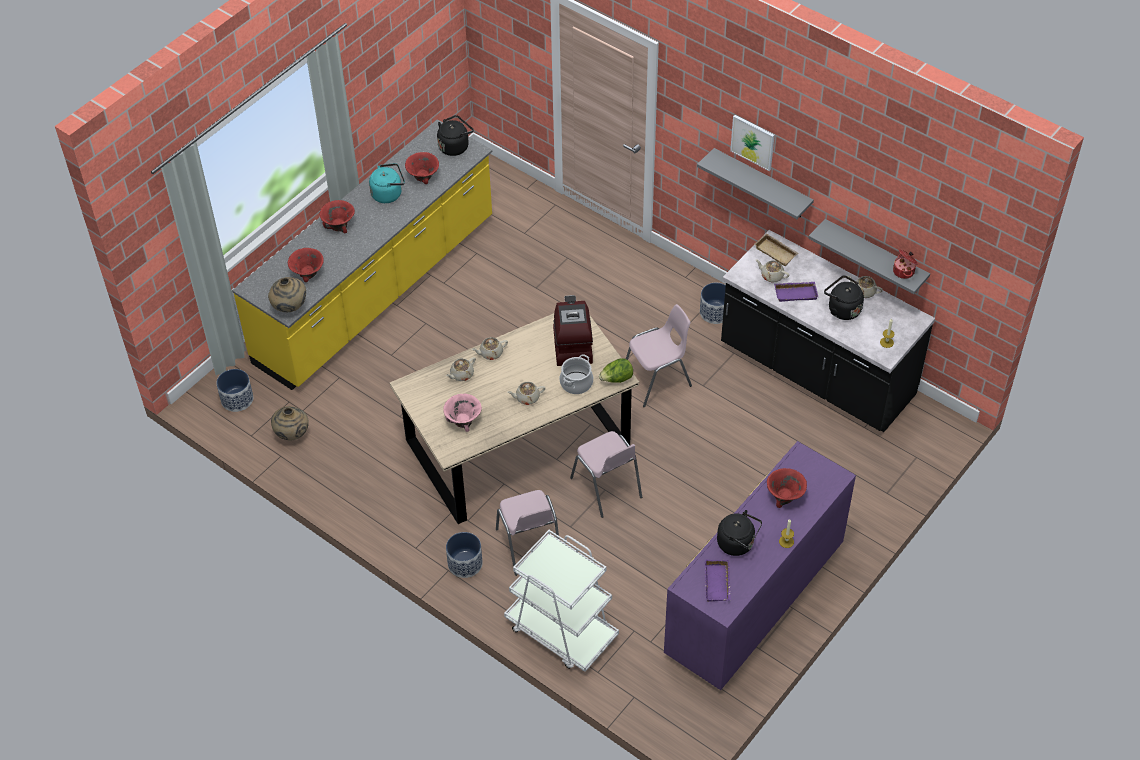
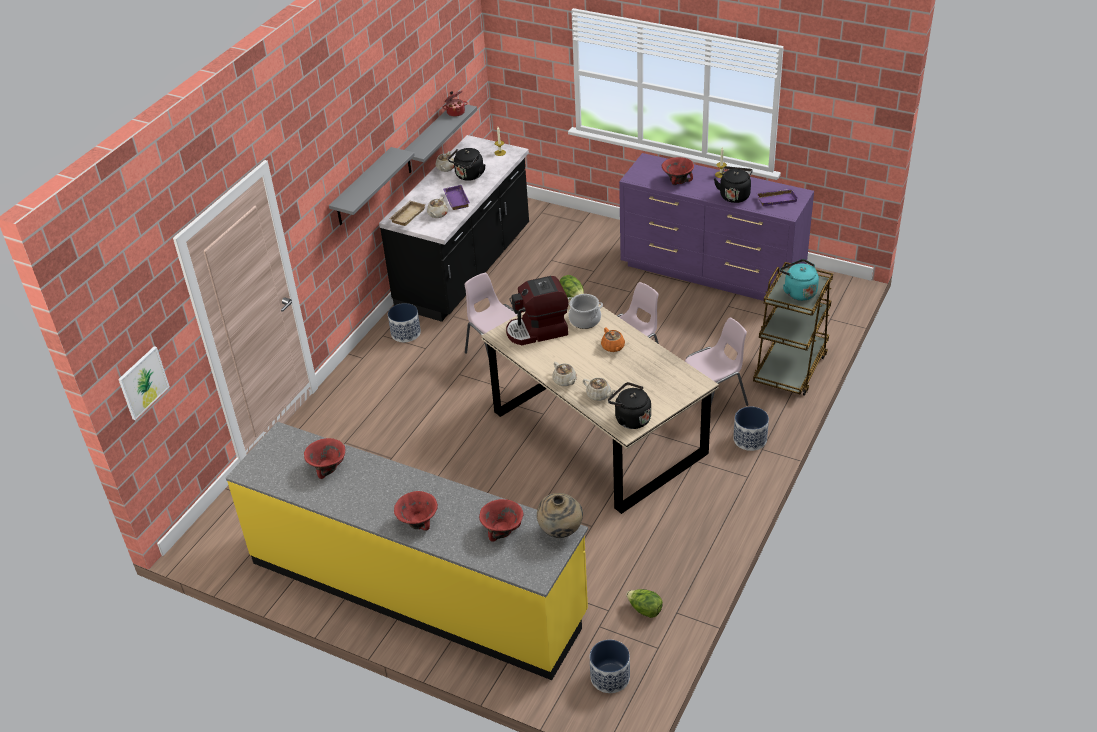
camera: 100 degrees left, 10 degrees down
(292, 435) = (644, 610): beige vase -> lettuce
(388, 194) = (359, 490): turquoise kettle -> turquoise kettle (798, 292)
(455, 146) = (273, 452): black kettle -> black kettle (630, 419)
(463, 420) = (656, 382): pink bowl -> none
(527, 397) = (613, 347): beige teapot -> orange teapot
(561, 631) = (790, 368): white cart -> brown cart
(753, 142) = (347, 155): picture -> picture (143, 382)

